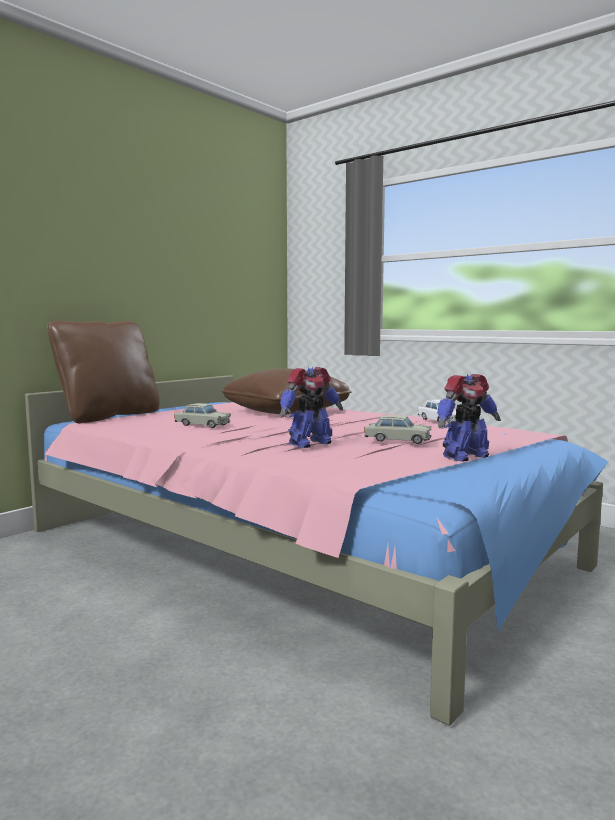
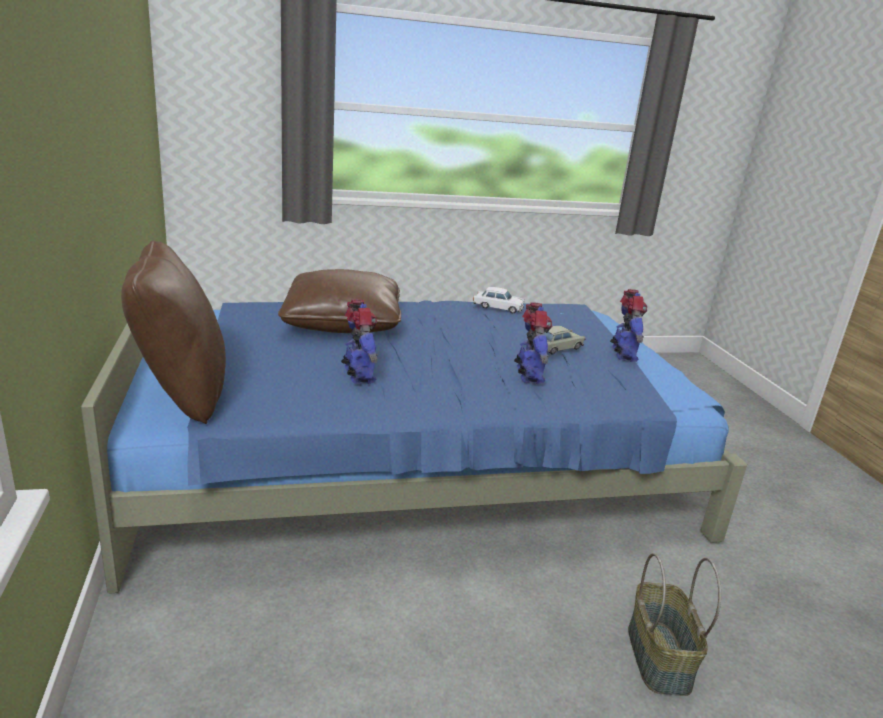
camera: 55 degrees left, 15 degrees up
(156, 731) = (657, 656): none -> basket
(202, 425) = (358, 376): beige toy car -> toy robot
(296, 549) = (419, 465): pink bed -> blue bed

